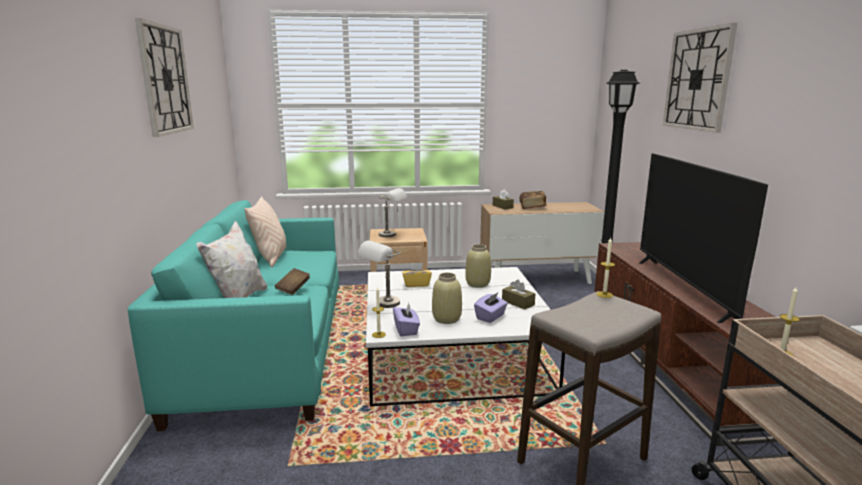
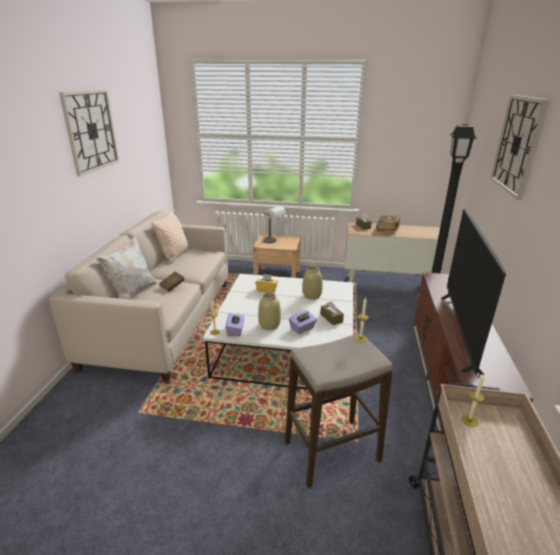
camera: 15 degrees right, 10 degrees up
(266, 350) = (163, 321): turquoise sofa -> beige sofa
(382, 305) = (231, 306): grey table lamp -> none

